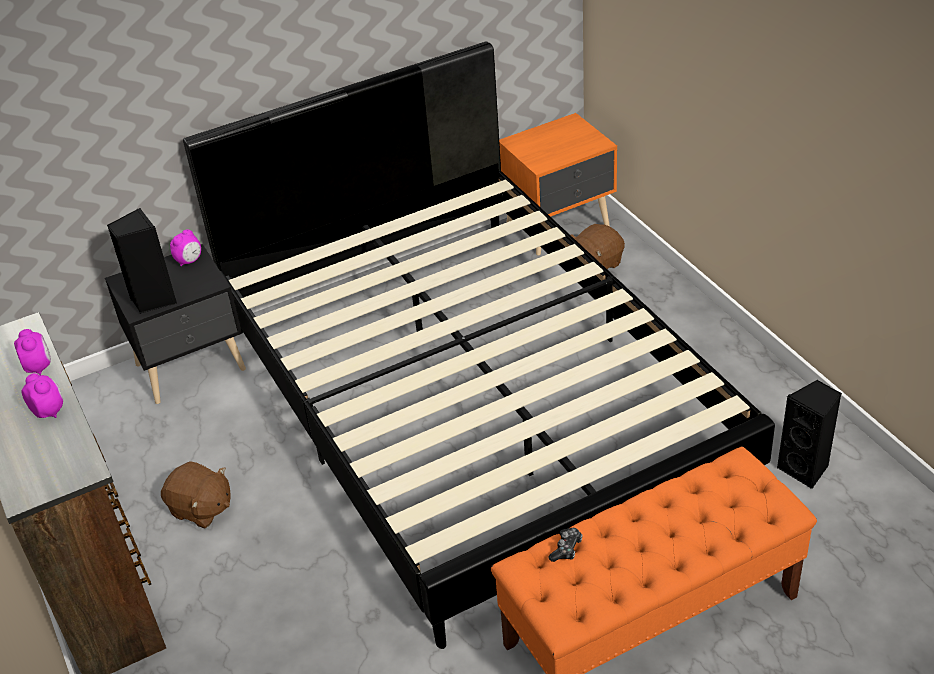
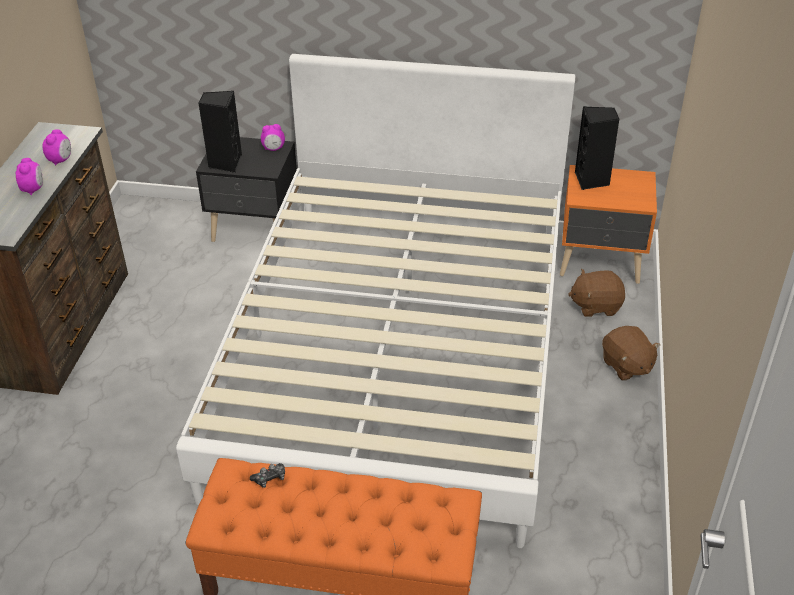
camera: 35 degrees right, 0 degrees up
(201, 509) = (164, 322): brown plush toy -> brown plush toy (626, 366)
(473, 400) = (398, 353): black bed -> white bed
(805, 469) = (581, 556): black speaker -> black speaker (592, 180)

